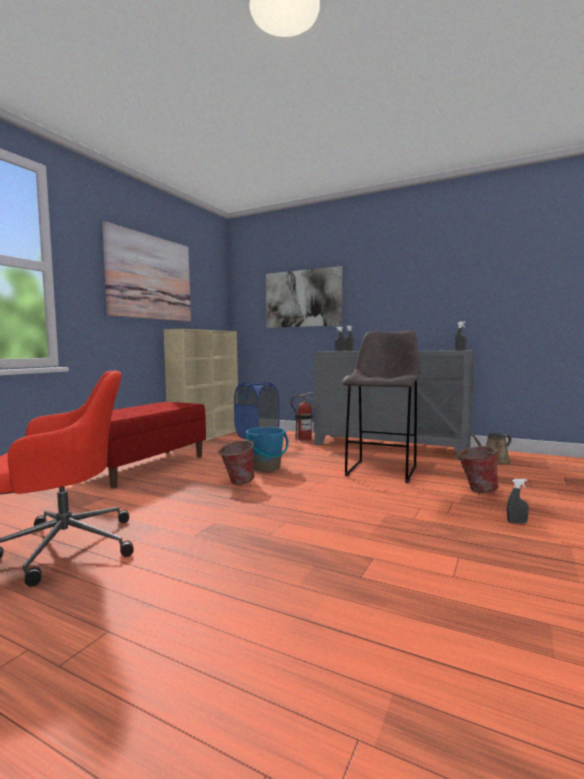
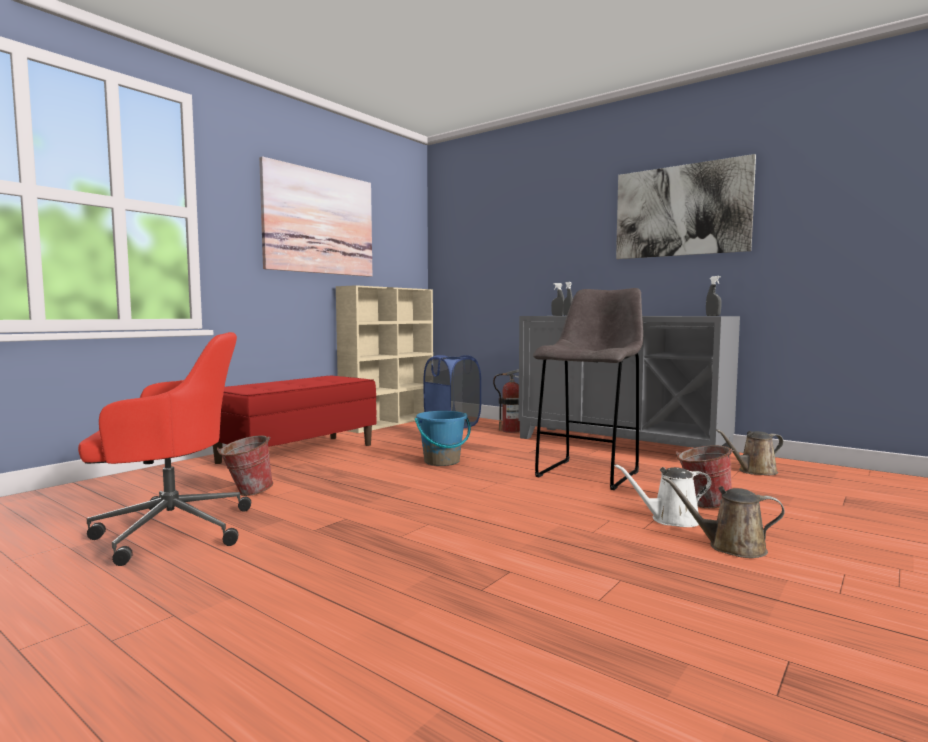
camera: 10 degrees right, 0 degrees up
(237, 482) = (396, 476): bucket -> bucket (246, 493)
(303, 298) = (517, 246): picture -> picture (681, 210)
(462, 504) = (670, 520): none -> white watering can
(517, 522) = (731, 547): grey spray bottle -> brown watering can

